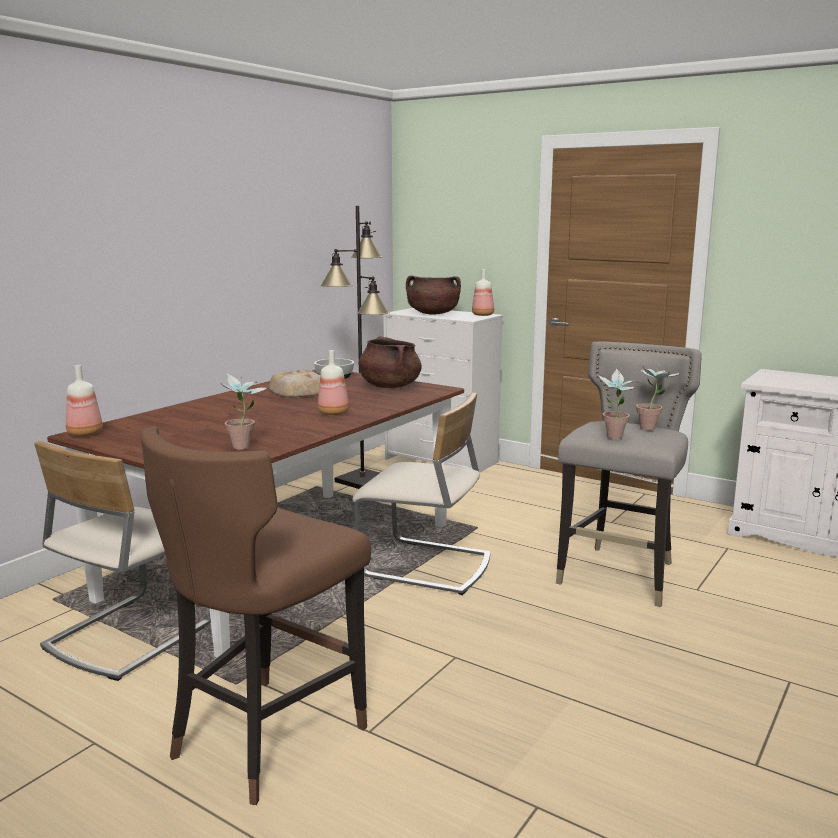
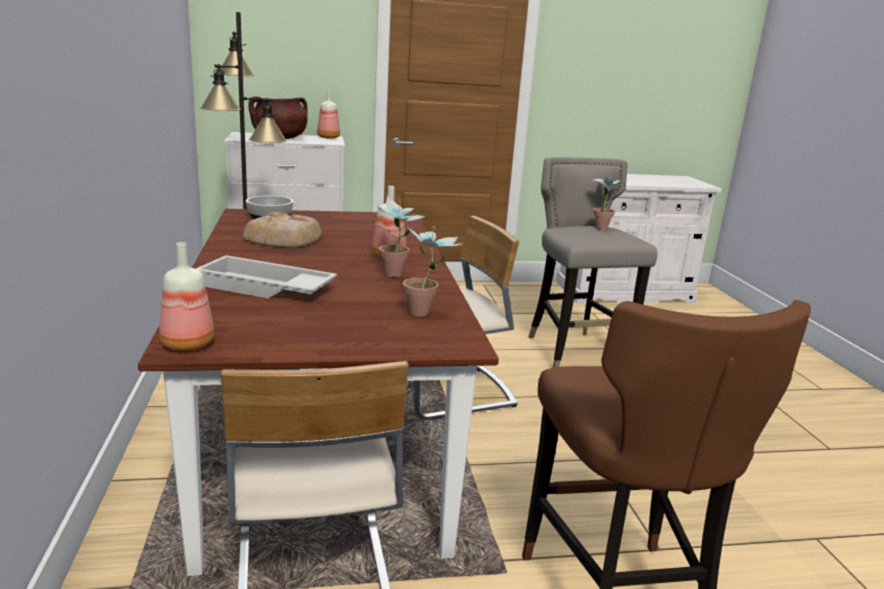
camera: 45 degrees left, 5 degrees up
(198, 416) = (264, 288): none -> white tray
(389, 386) = (354, 220): brown cooking pot -> none
(614, 438) = (605, 240): potted plant -> potted plant (396, 276)

